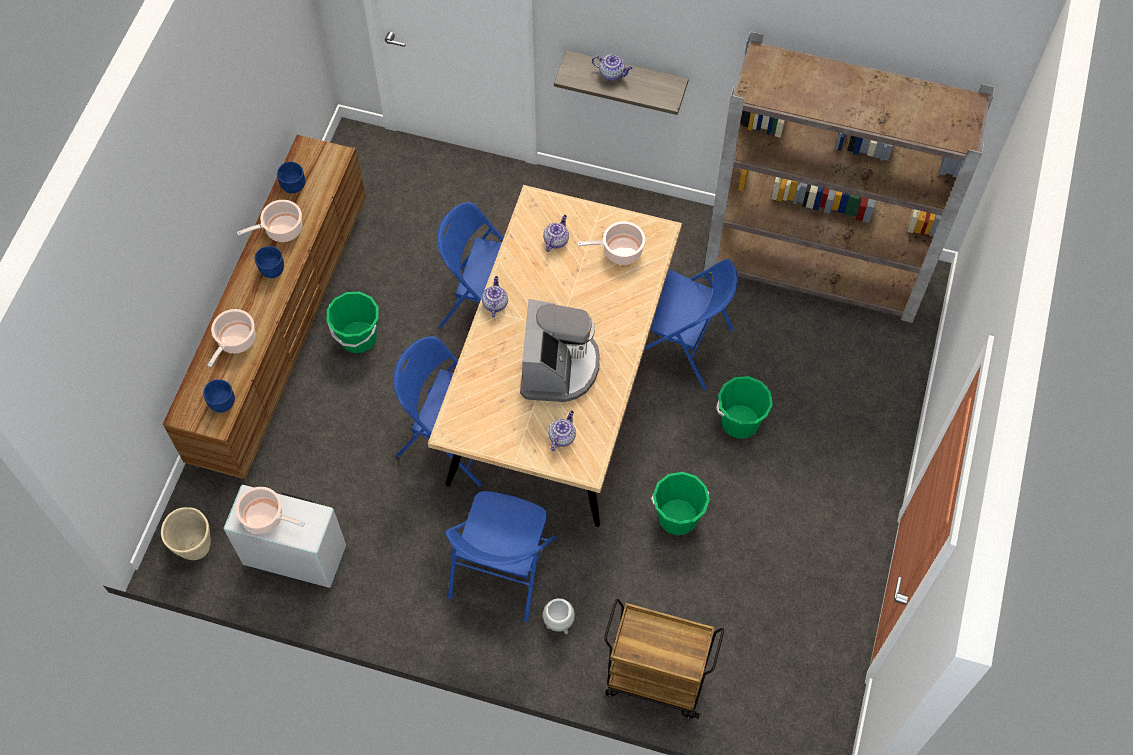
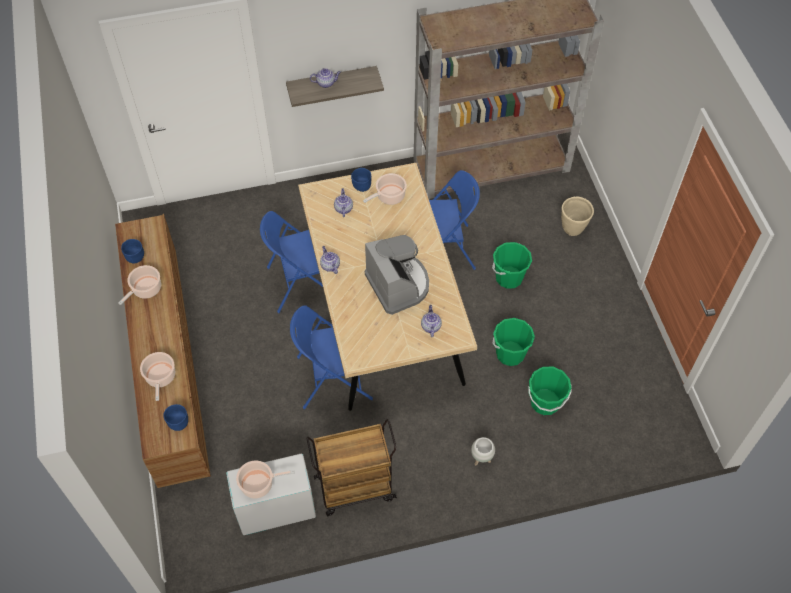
camera: 30 degrees left, 5 degrees down
(195, 548) = (200, 543): beige planter -> beige planter (572, 229)
(272, 270) = (156, 319): blue bowl -> blue bowl (361, 187)
(358, 337) = (226, 346): green bucket -> green bucket (545, 402)
(502, 567) = (420, 443): blue chair -> none
(654, 679) = (563, 460): brown cart -> brown cart (354, 489)

